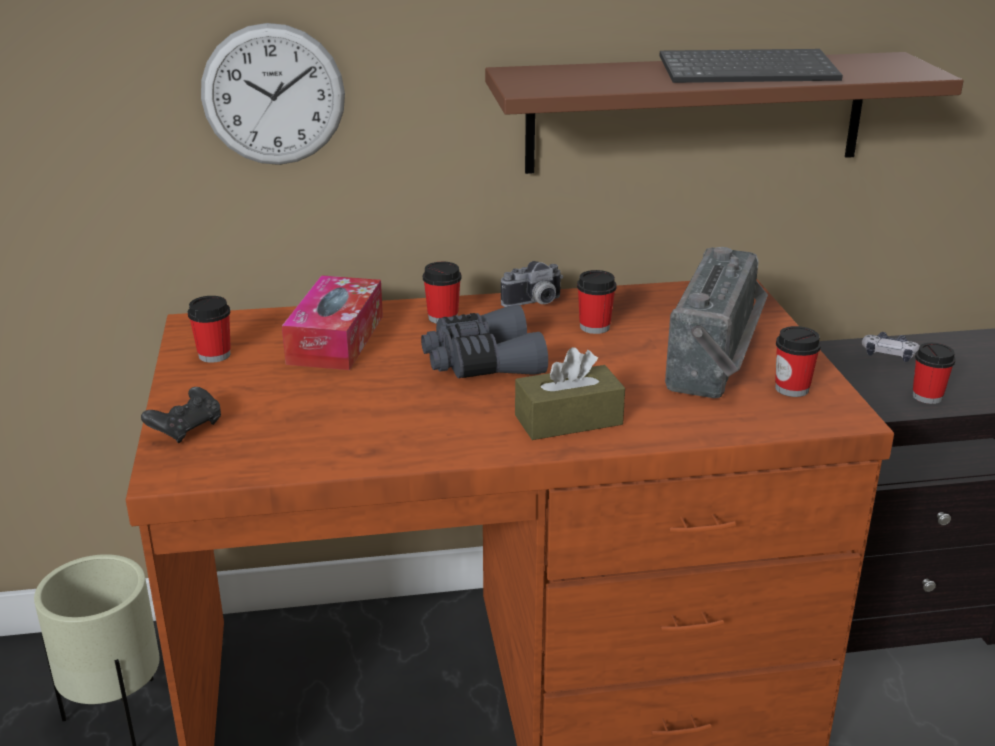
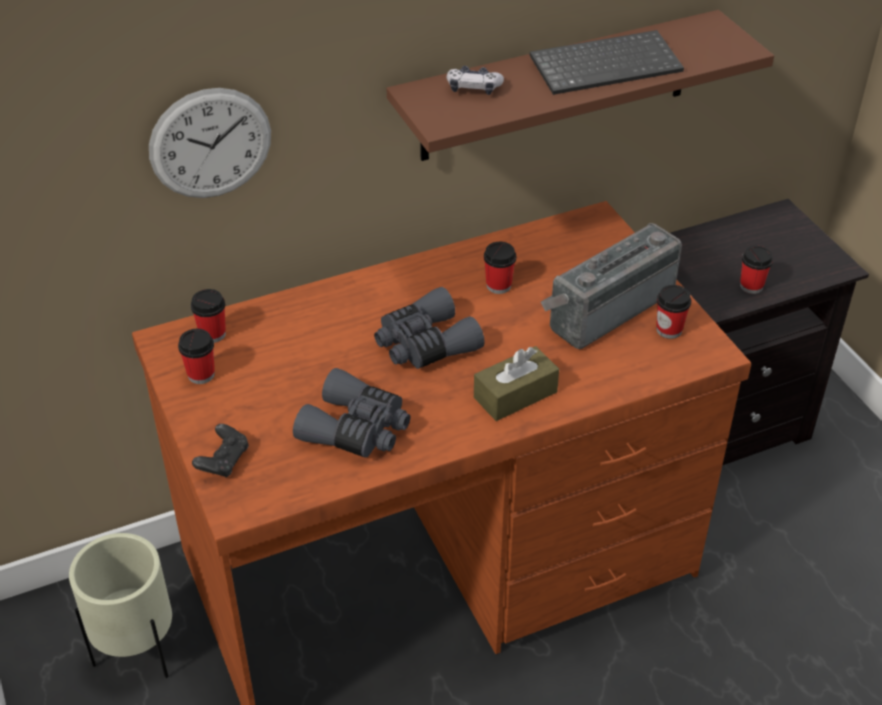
camera: 15 degrees left, 15 degrees up
(336, 339) = (294, 338): tissue box -> none
(358, 423) = (356, 429): none -> grey binoculars
(443, 317) = (371, 295): cup -> cup (212, 334)
(535, 303) = (440, 265): camera -> none
(719, 360) = (607, 307): radio -> radio turned 135 degrees counterclockwise
(889, 355) = (714, 244): game controller -> game controller (473, 88)

